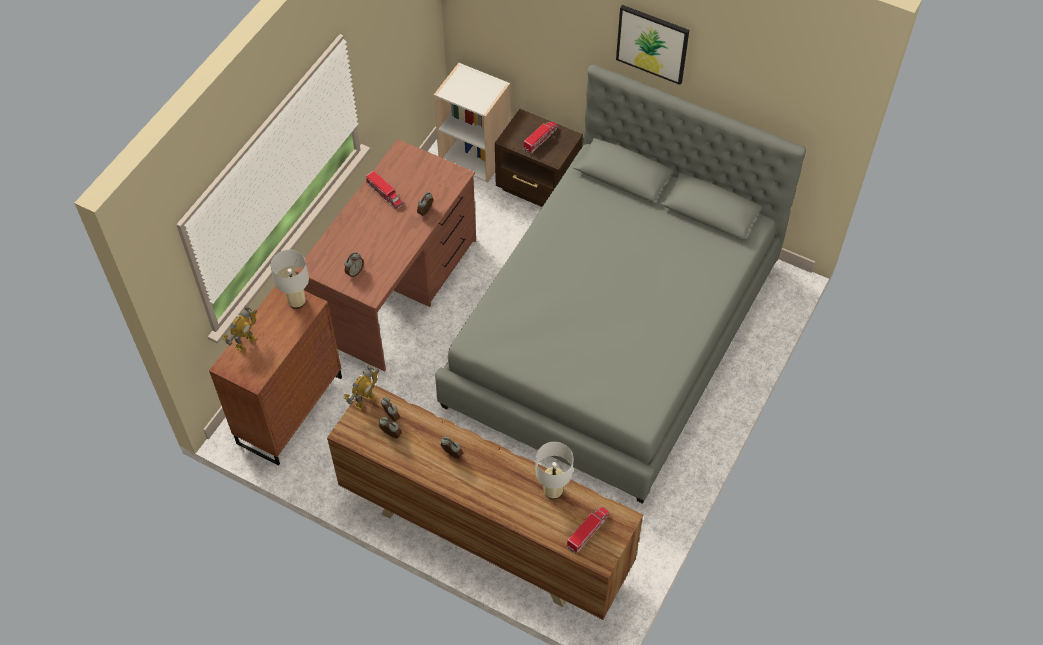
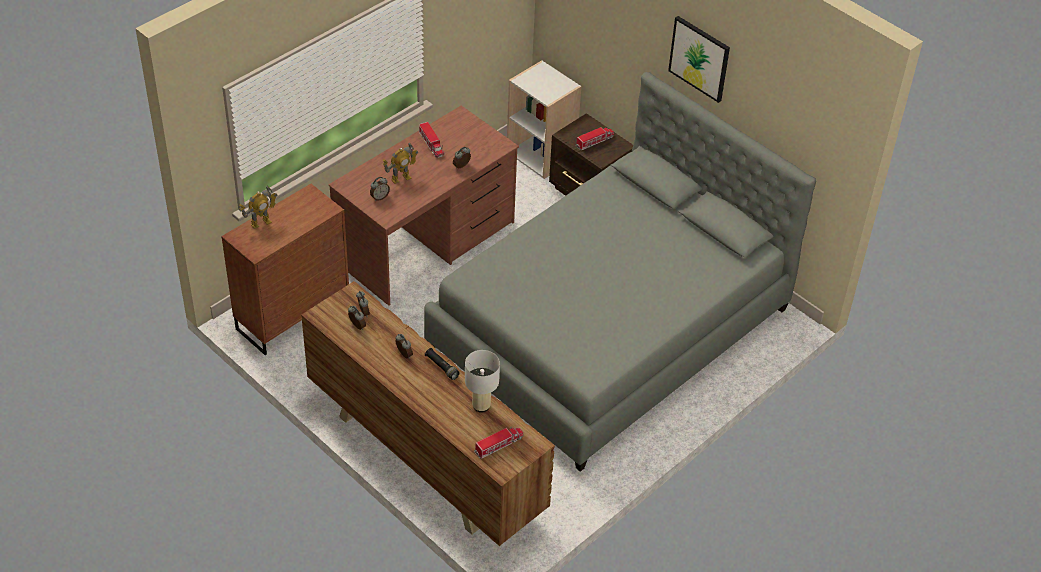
camera: 15 degrees right, 10 degrees down
(296, 302) = (317, 203): white table lamp -> none
(365, 401) = (345, 295): toy robot -> toy robot (401, 178)
(496, 457) = (442, 367): none -> black flashlight

